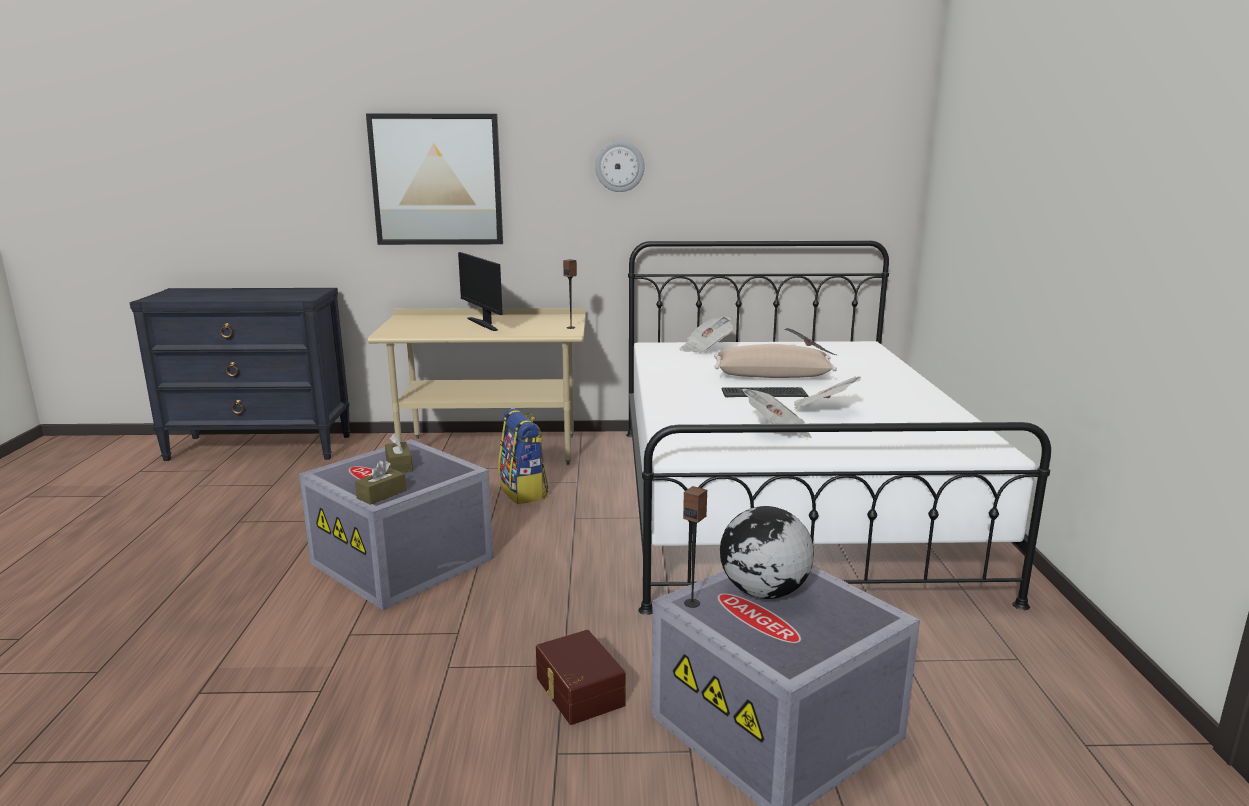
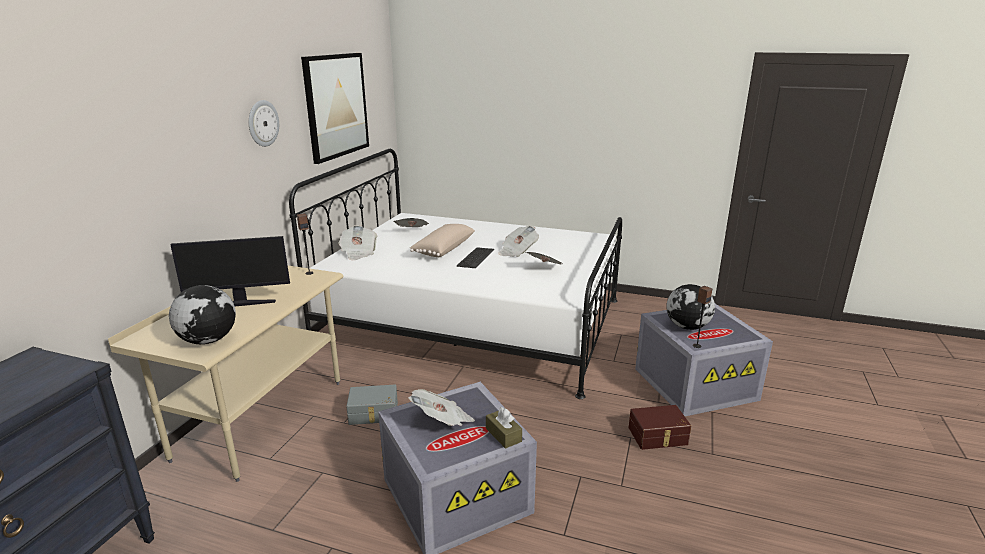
camera: 70 degrees left, 5 degrees up
(399, 465) = (442, 422): brown tissue box -> newspaper
(410, 330) = (208, 340): none -> globe
(437, 180) = (119, 170): picture -> picture (336, 106)
(524, 492) = (373, 414): backpack -> grey storage box

